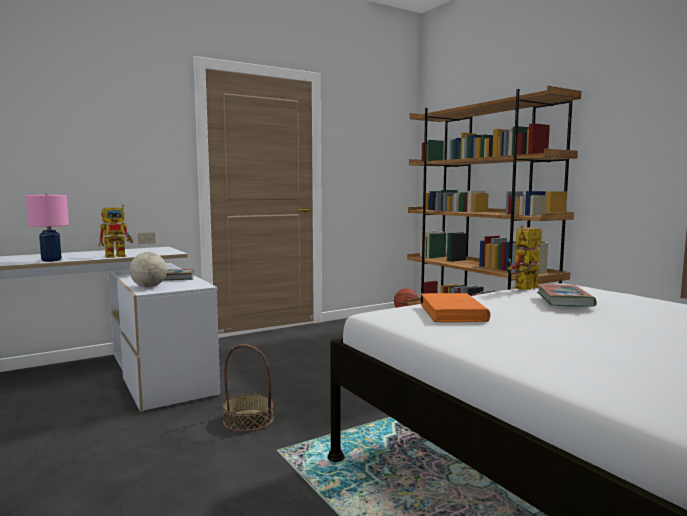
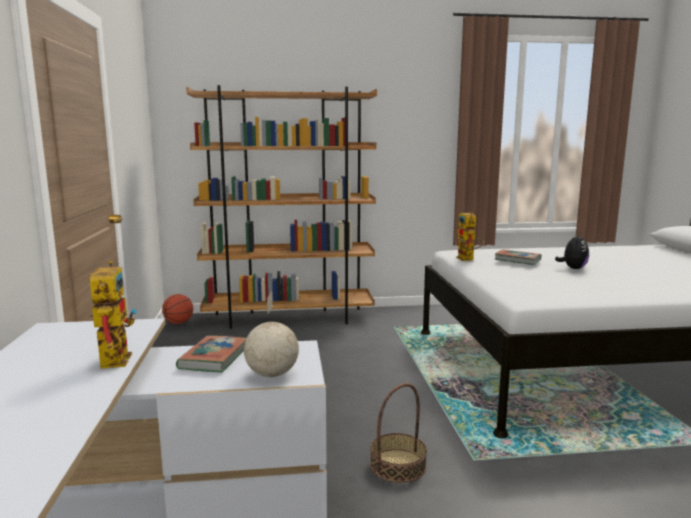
camera: 65 degrees left, 5 degrees up
(51, 261) = (80, 414): pink table lamp -> none
(452, 312) = (537, 285): orange book -> none
(600, 324) = (573, 268): none -> plush toy

